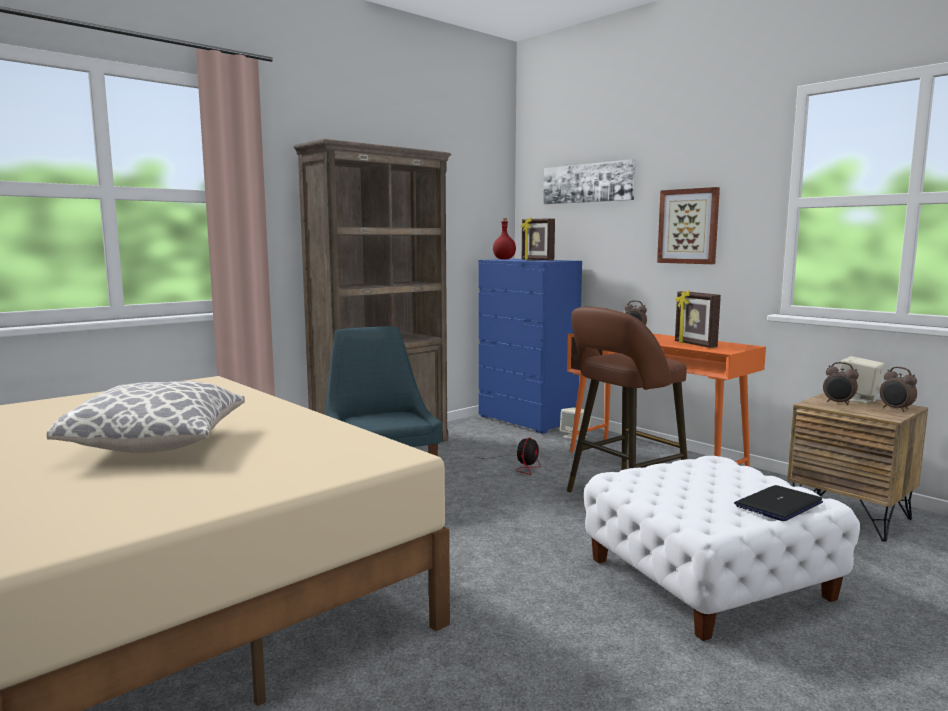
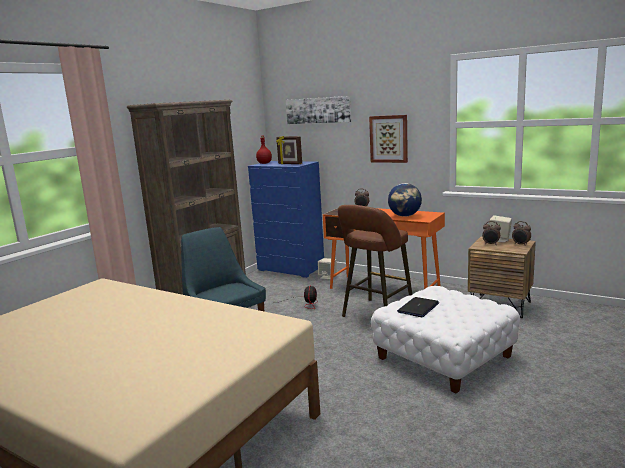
camera: 15 degrees left, 5 degrees up
(158, 445) = (125, 342): pillow -> none
(694, 345) = (405, 216): picture frame -> globe
(778, 505) = (481, 313): laptop -> laptop (418, 308)

